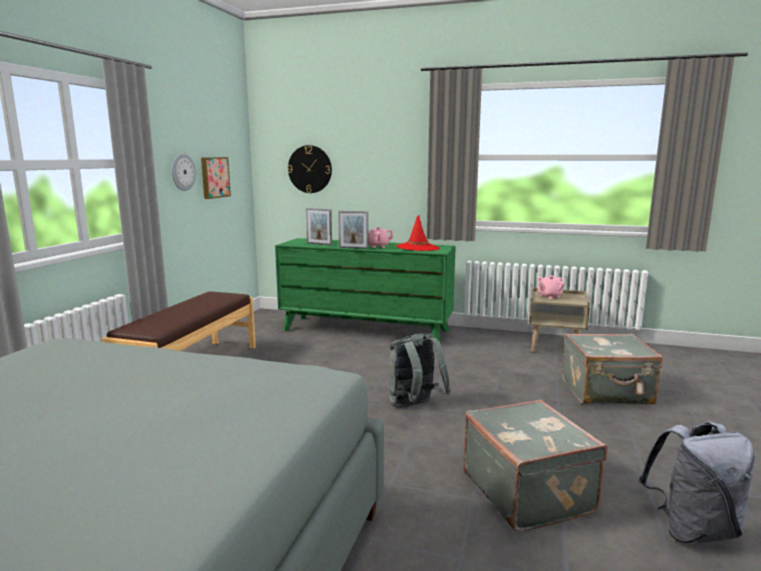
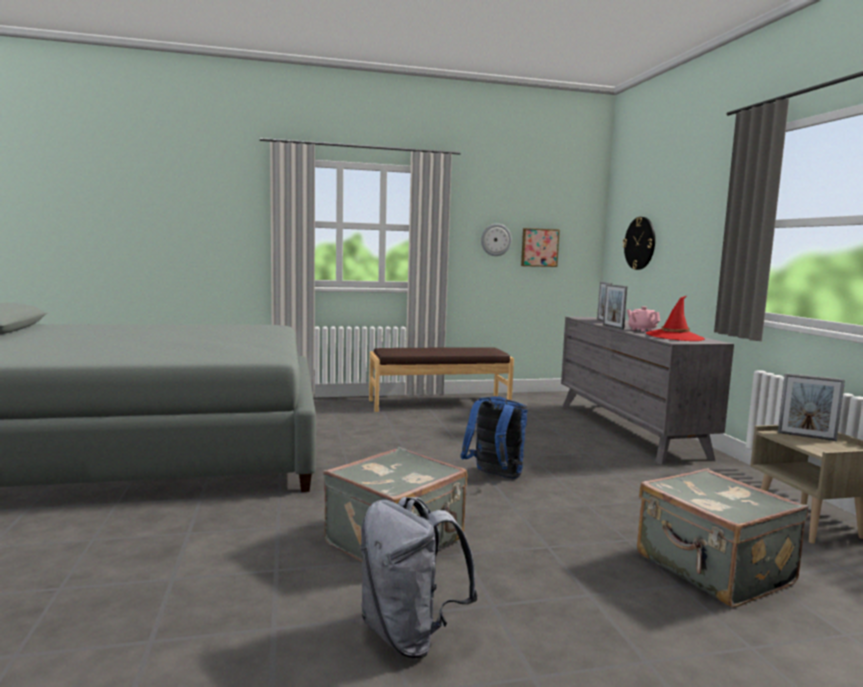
camera: 60 degrees right, 5 degrees down
(366, 330) = (629, 430): green dresser -> grey dresser
(414, 406) = (494, 476): grey backpack -> blue backpack
(549, 296) = (806, 436): pink teapot -> picture frame

